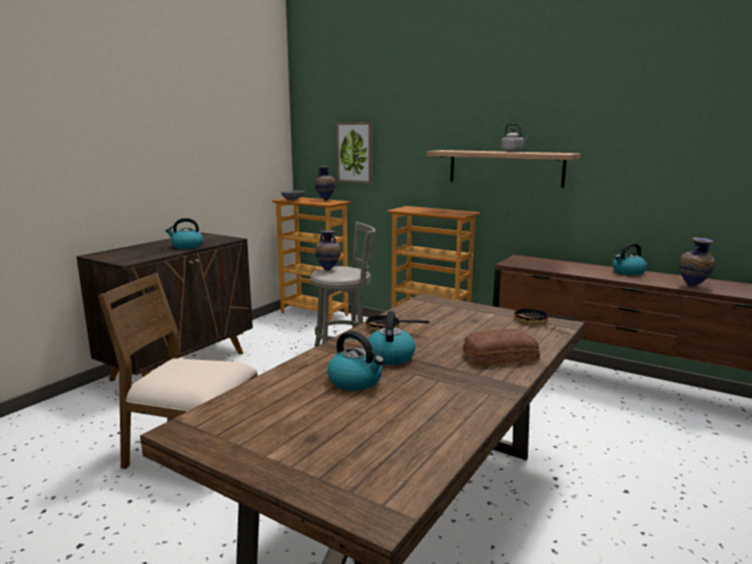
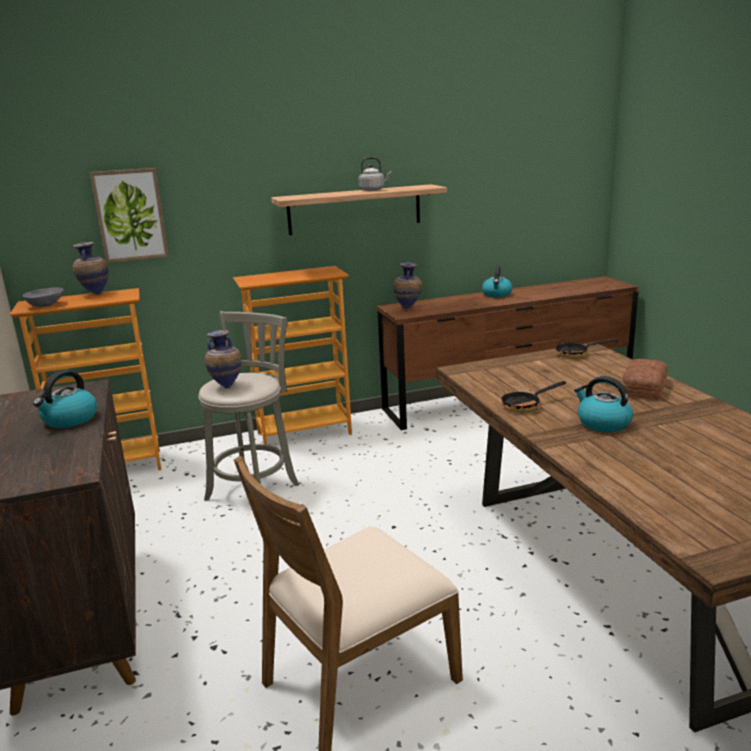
camera: 50 degrees left, 5 degrees up
(356, 381) = (652, 451): kettle -> none
(693, 287) = (560, 293): vase -> vase (408, 308)

